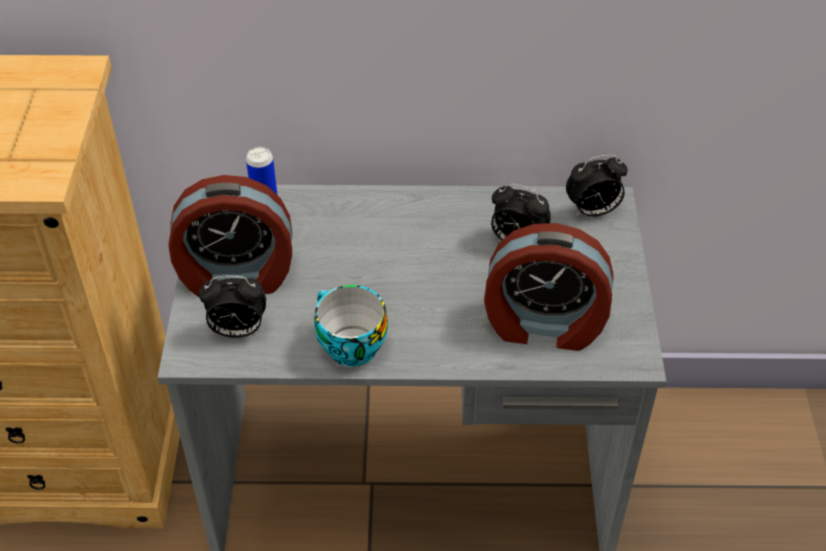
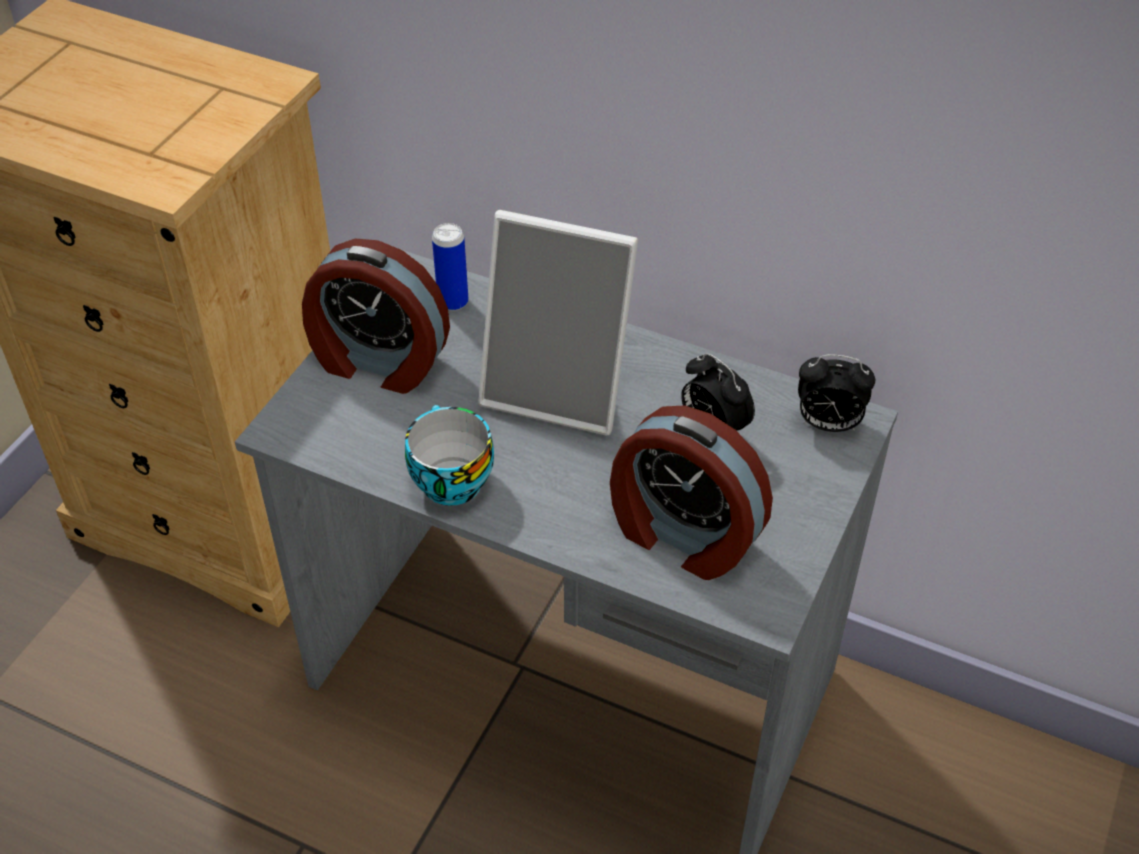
camera: 25 degrees right, 0 degrees up
(237, 331) = (343, 421): alarm clock -> none
(388, 249) = (560, 388): none -> picture frame

